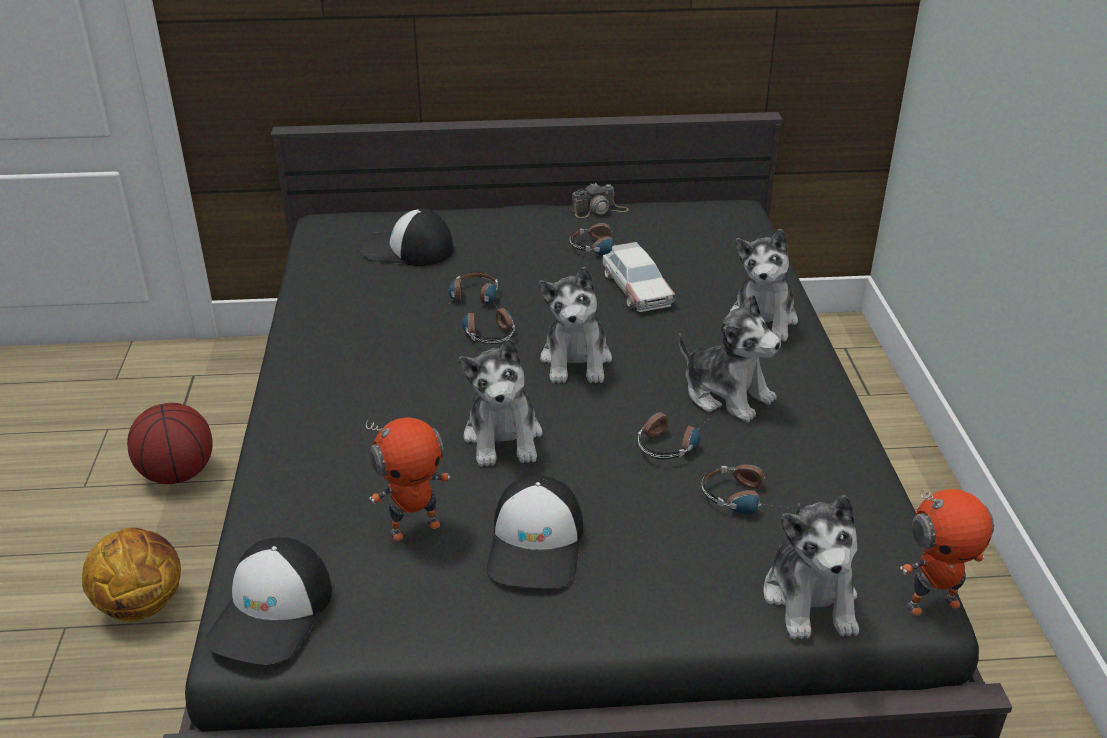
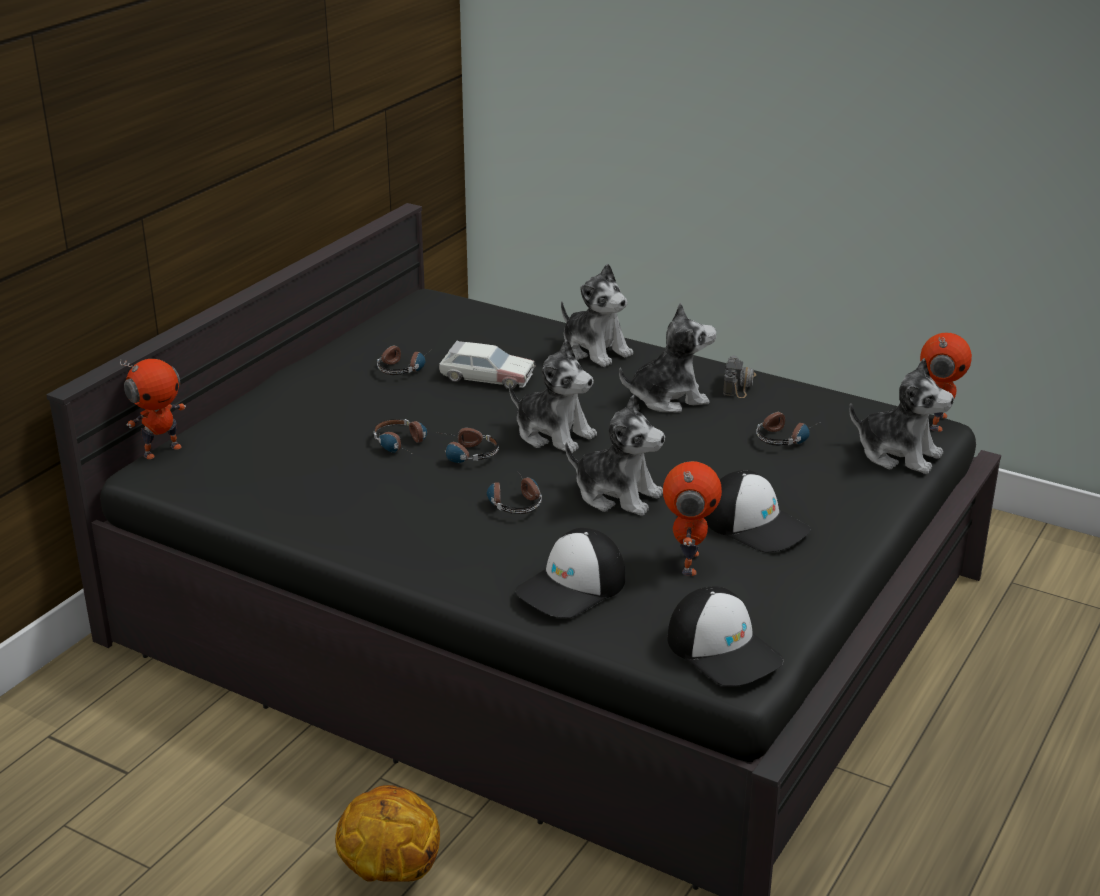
camera: 55 degrees left, 5 degrees down
(178, 473) = (213, 794): basketball -> none
(356, 214) = (161, 450): none -> toy robot
(407, 250) = (273, 446): cap -> cap (572, 587)
(599, 210) = (343, 346): camera -> camera (739, 384)
(671, 442) = (697, 437): headphones -> headphones (513, 501)

